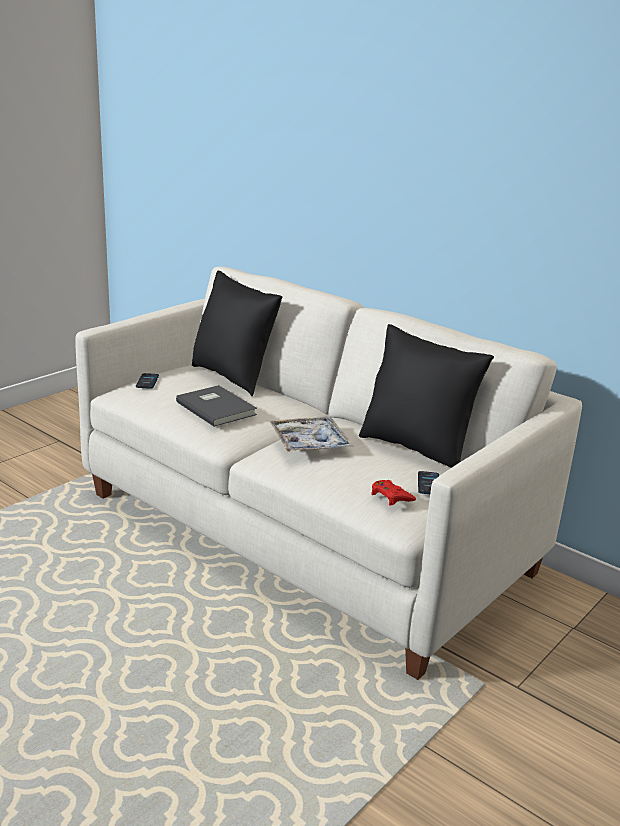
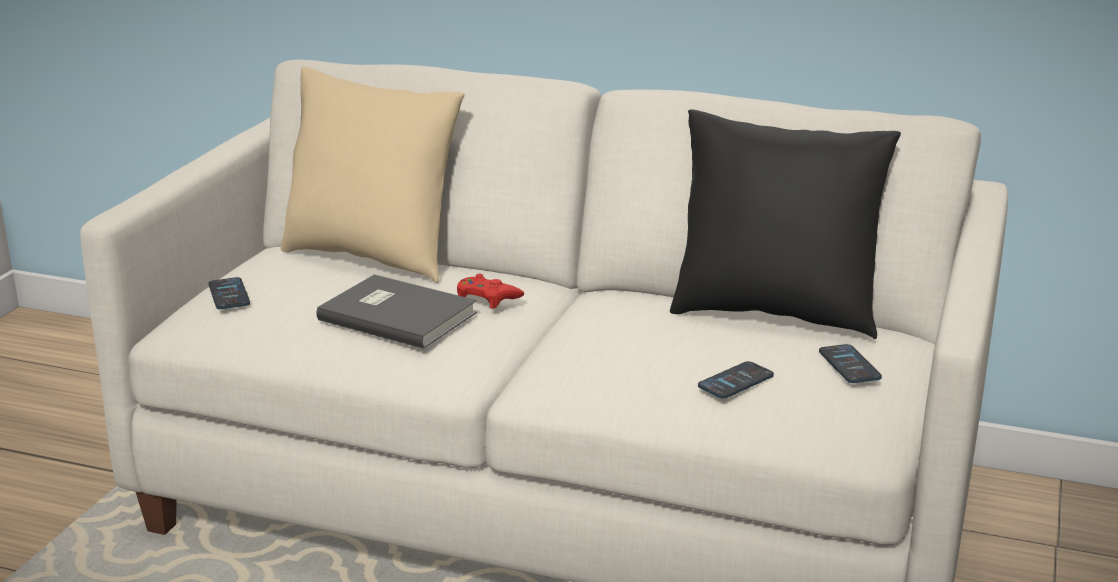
camera: 20 degrees left, 0 degrees up
(233, 377) = (372, 257): black pillow -> beige pillow
(309, 442) = (607, 340): tray -> none
(357, 478) = (736, 381): none -> phone
(391, 496) = (814, 399): red game controller -> red game controller (487, 298)

